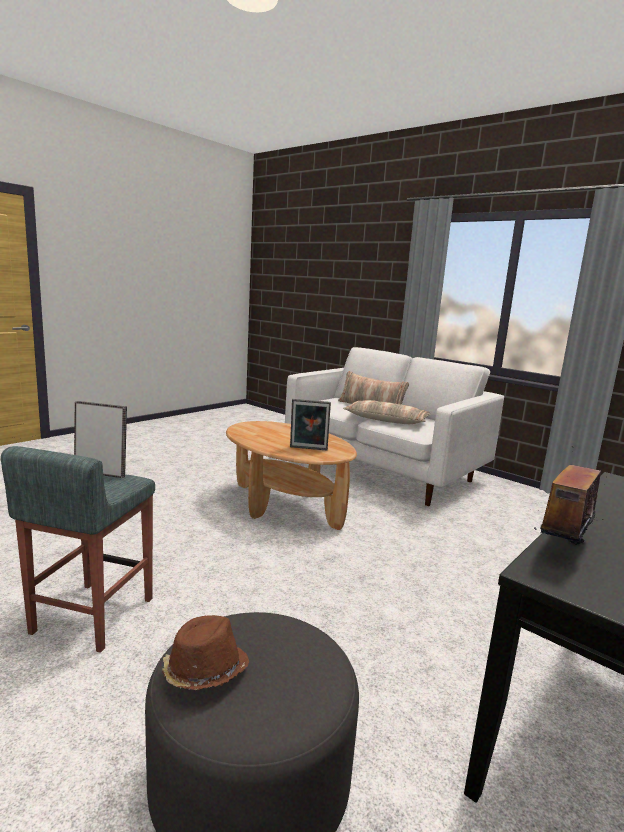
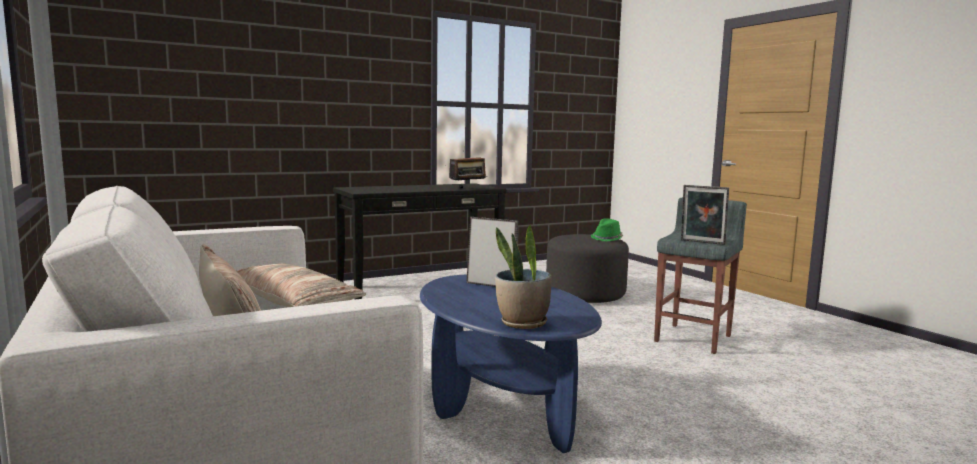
camera: 160 degrees left, 5 degrees down
(204, 671) = (607, 239): brown hat -> green hat
(267, 424) = (522, 323): none -> potted plant
(285, 505) = (502, 404): brown coffee table -> blue coffee table

